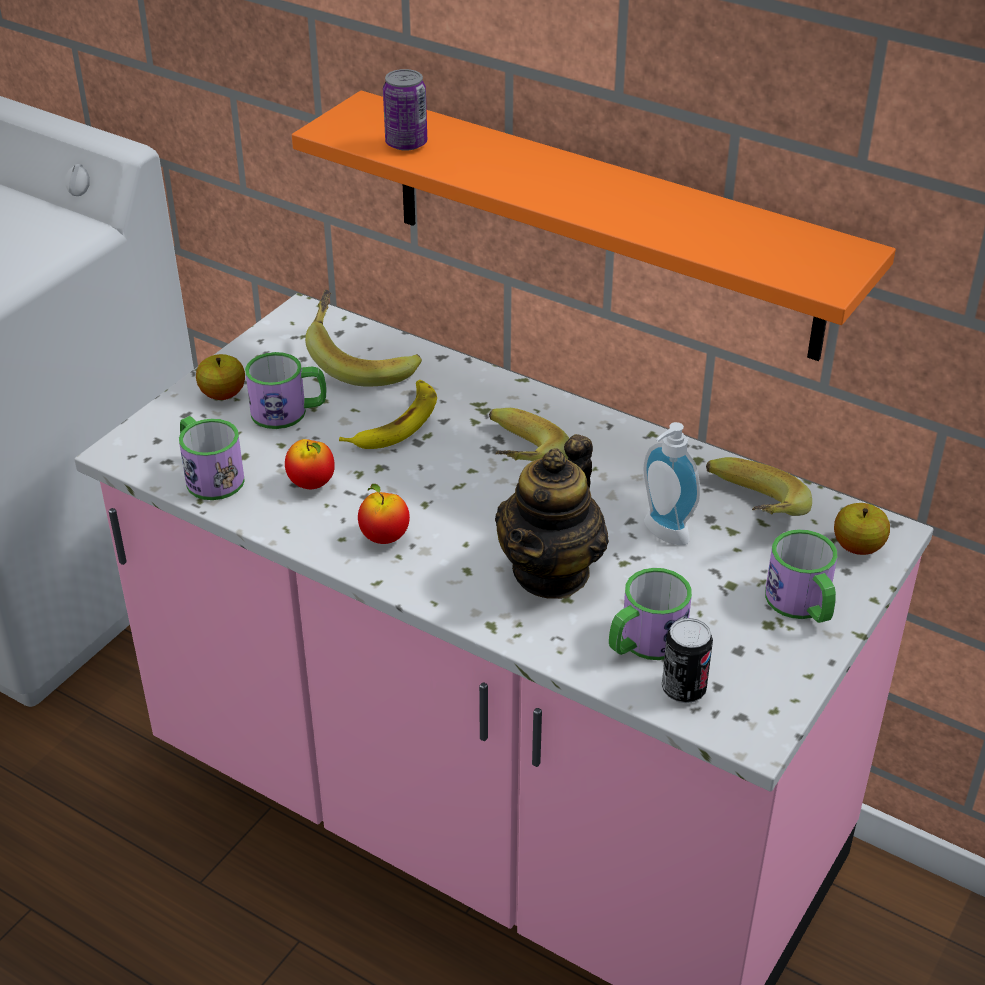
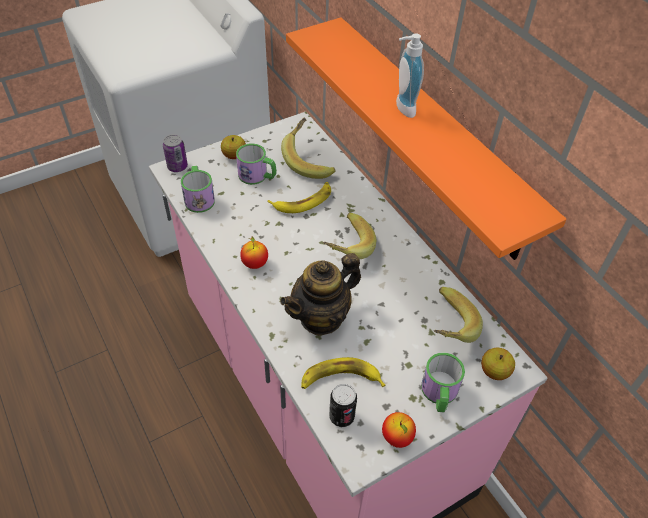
camera: 25 degrees right, 10 degrees up
(311, 484) = (241, 220): apple -> apple (397, 437)
(406, 143) = (338, 57): can -> can (177, 166)
(644, 642) = (340, 379): mug -> banana
(662, 534) = (392, 319): soap dispenser -> soap dispenser (402, 108)

